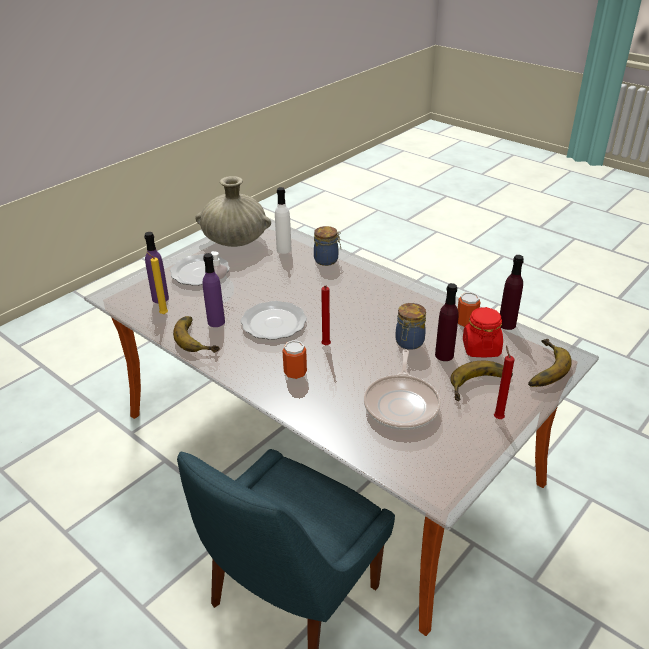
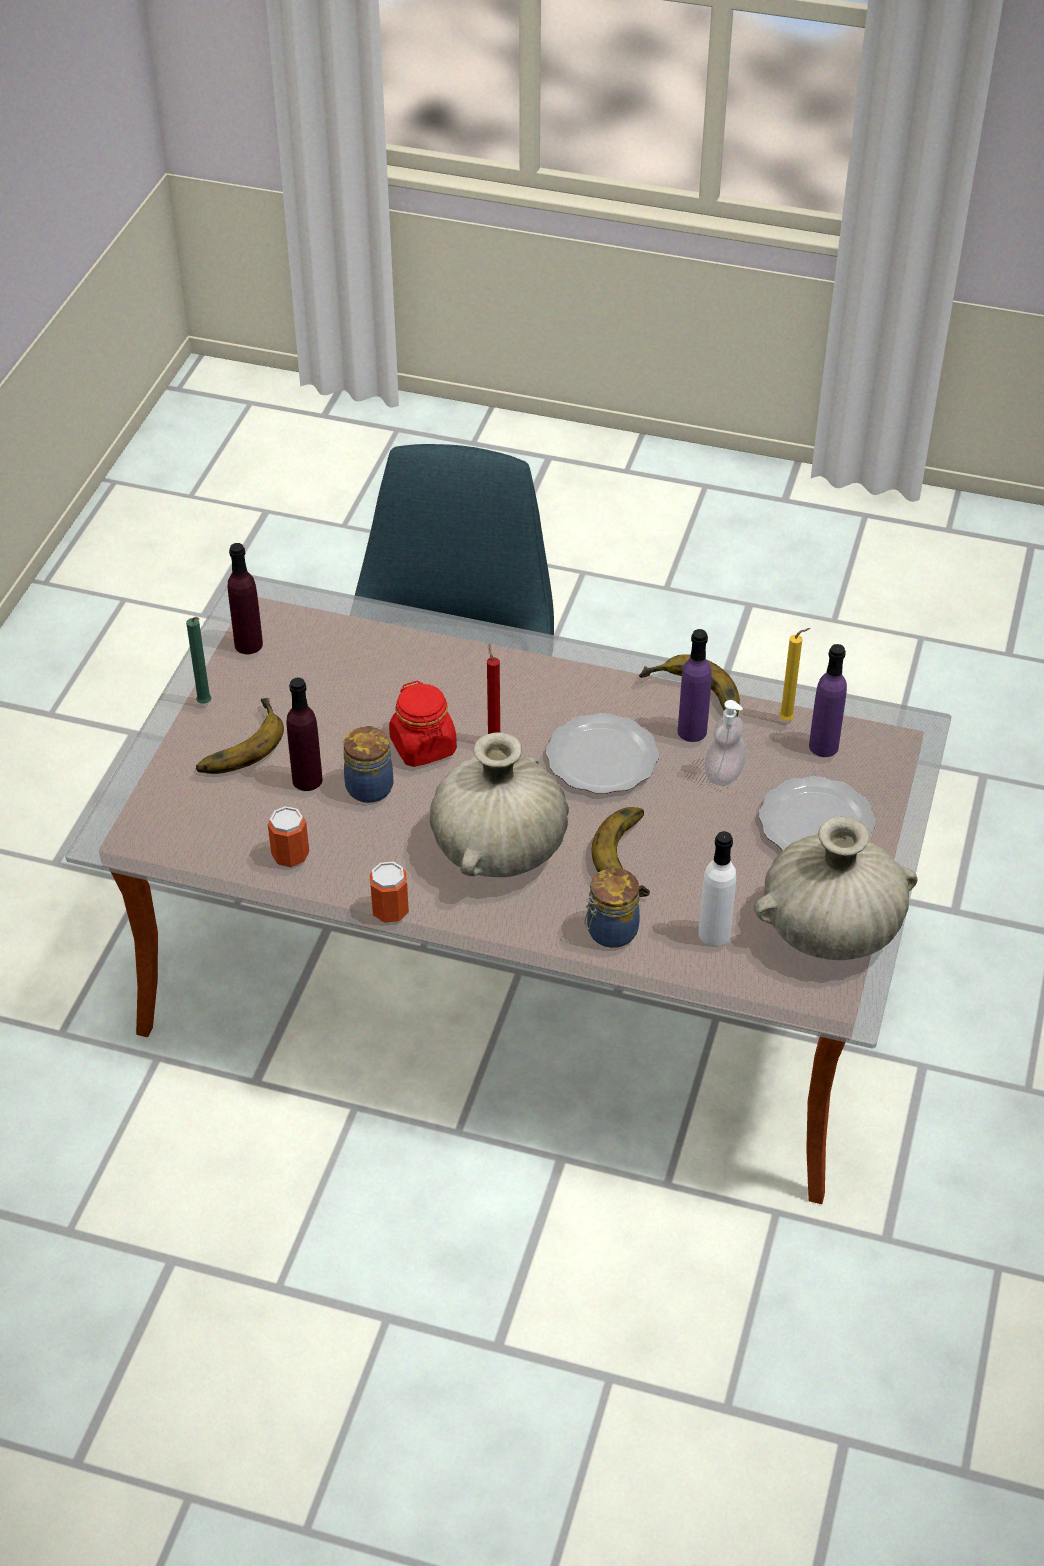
camera: 155 degrees right, 10 degrees up
(295, 373) = (509, 685): can -> can (390, 911)
(356, 299) = (498, 848): none -> beige vase
(402, 404) = (339, 685): frying pan -> none
(481, 348) = (254, 810): red jar -> red jar (423, 747)
(497, 417) = (205, 704): red candle -> green candle
(507, 324) = (221, 873): purple bottle -> purple bottle (248, 644)
(541, 367) = (155, 802): banana -> banana (635, 855)

